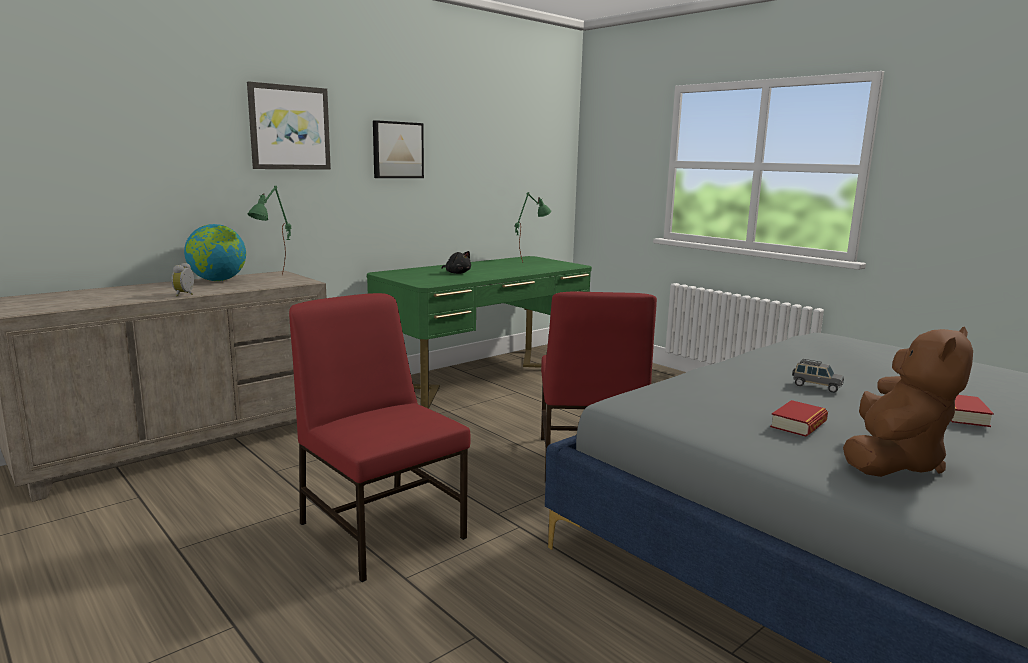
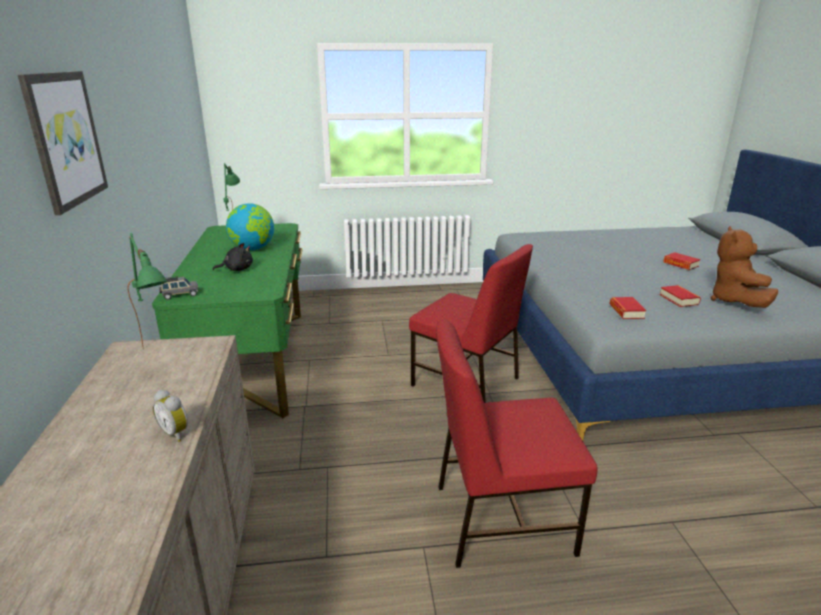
camera: 55 degrees left, 10 degrees up
(217, 280) = (106, 396): globe -> globe (253, 249)
(397, 150) = (132, 142): picture -> none
(686, 403) = (626, 311): none -> book
(816, 386) = (615, 273): grey toy car -> grey toy car (180, 295)
(892, 462) = (735, 301): brown plush toy -> brown plush toy turned 150 degrees counterclockwise

